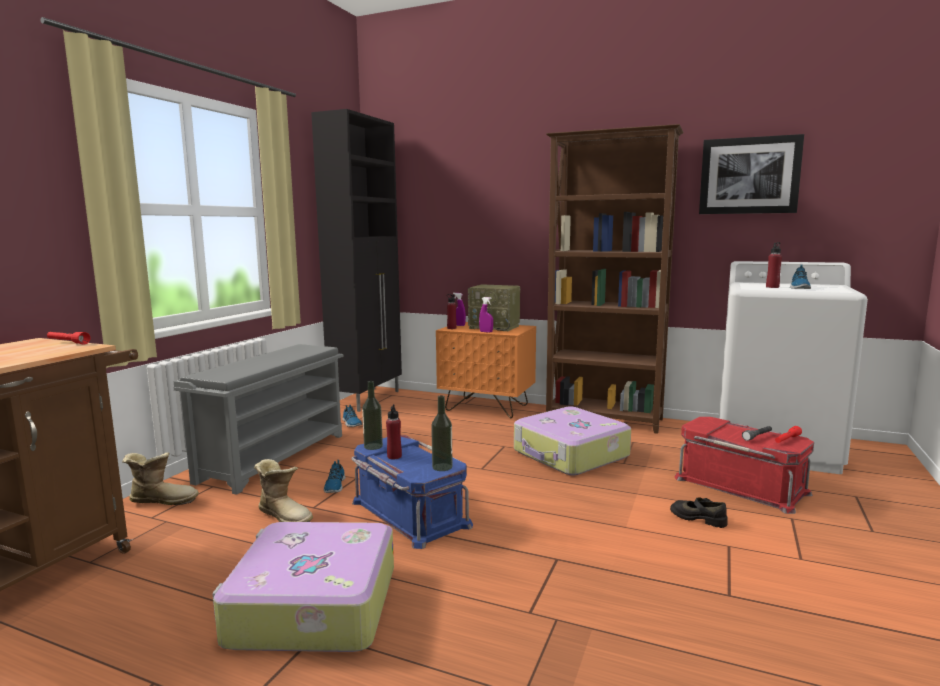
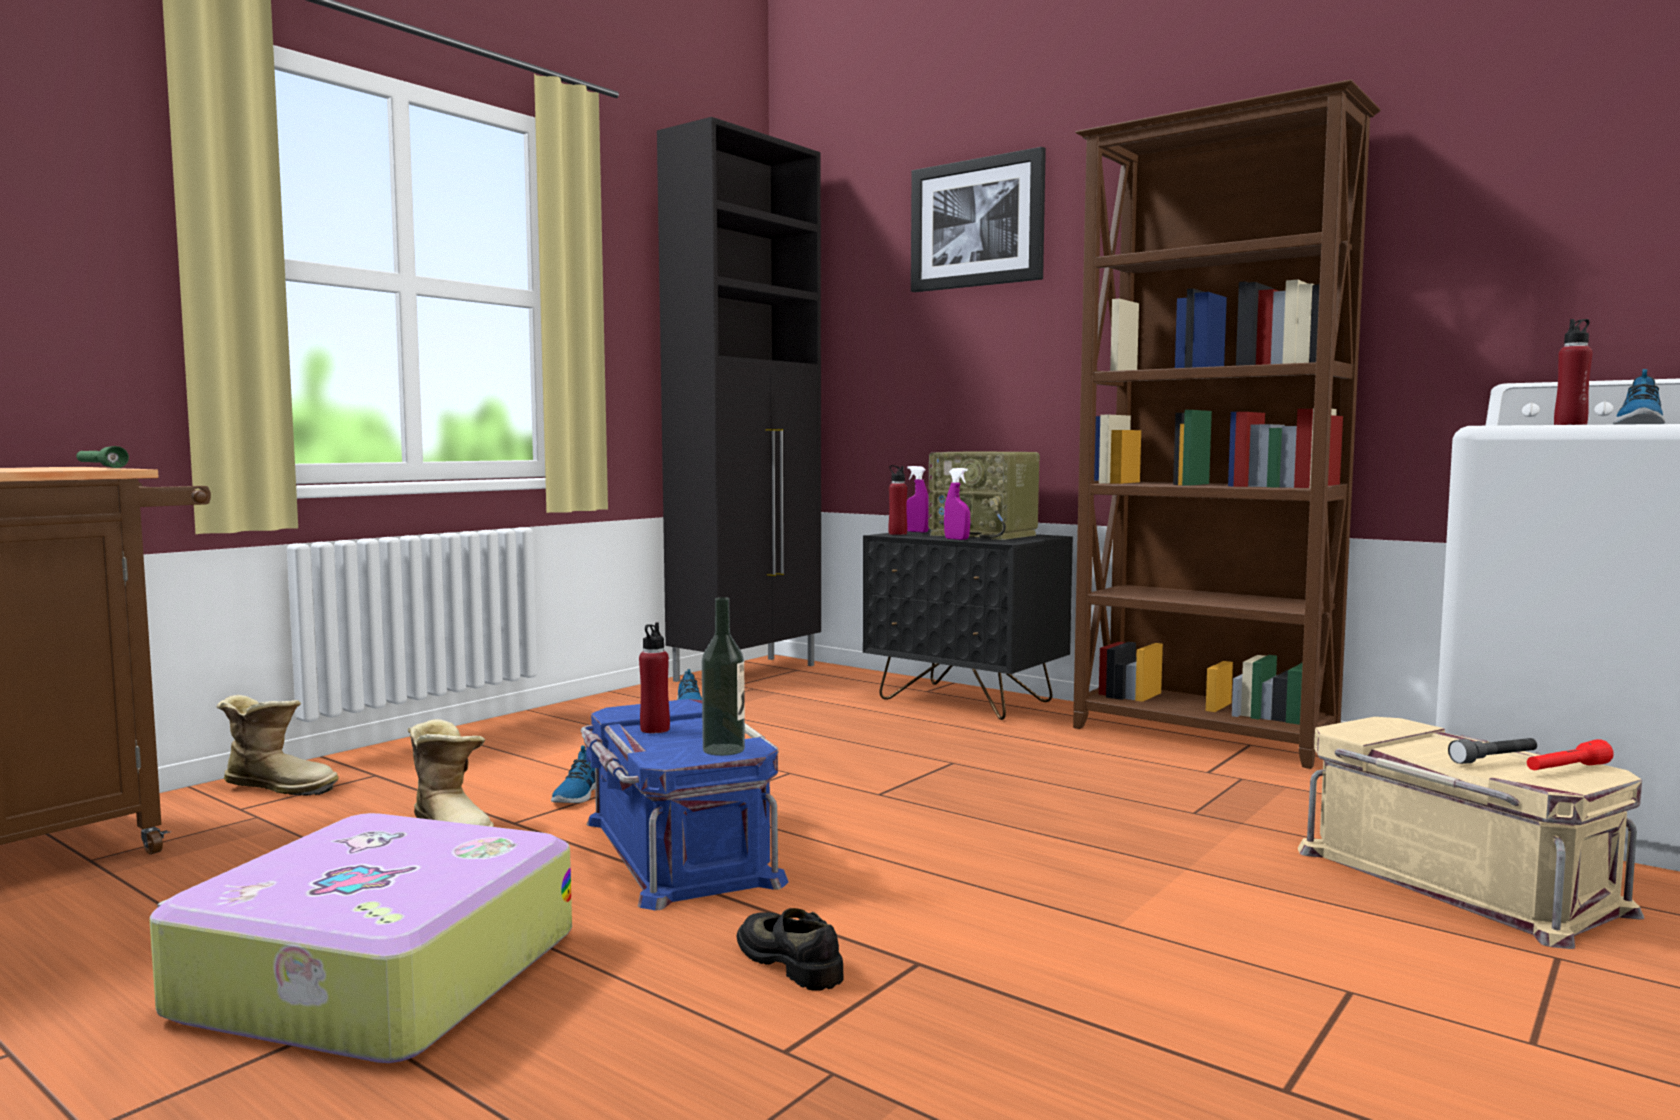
camera: 15 degrees right, 5 degrees down
(67, 342) = (100, 467): red flashlight -> green flashlight
(274, 457) = (513, 743): grey shoe rack -> none
(373, 446) = (629, 711): bottle -> none
(487, 408) = (966, 700): orange nightstand -> black nightstand
(570, 454) = (1083, 788): suitcase -> none
(698, 518) = (1306, 928): black shoe -> black shoe (791, 961)
(741, 485) = (1460, 879): red storage box -> beige storage box
(749, 176) = (1537, 191): picture -> picture (977, 223)

